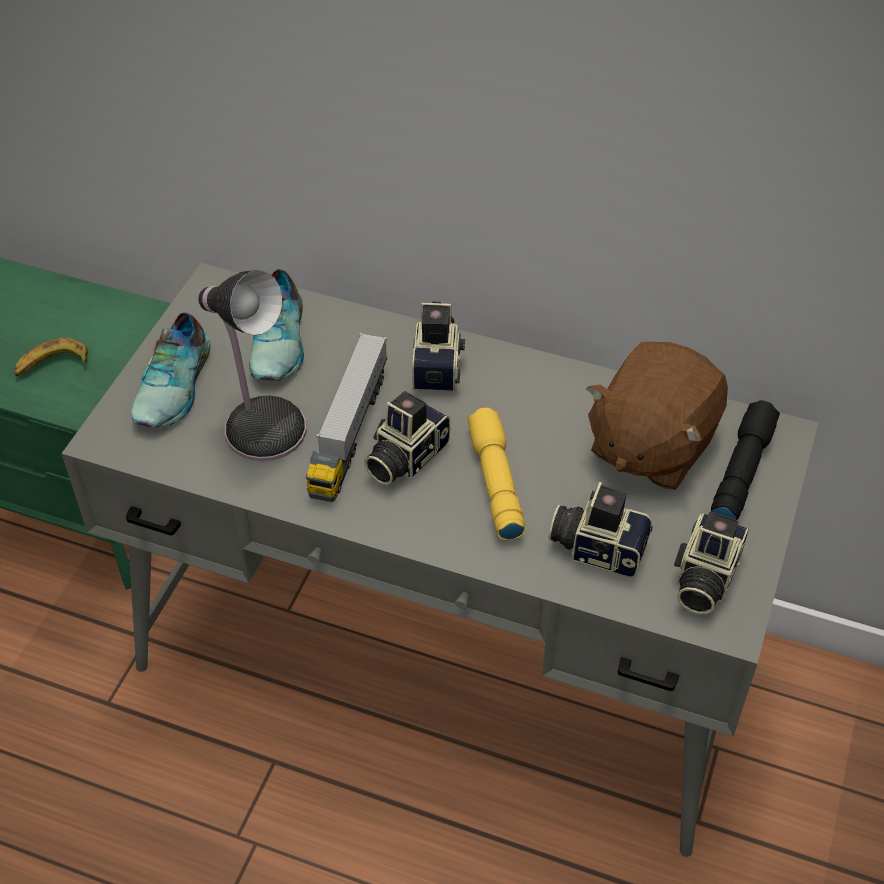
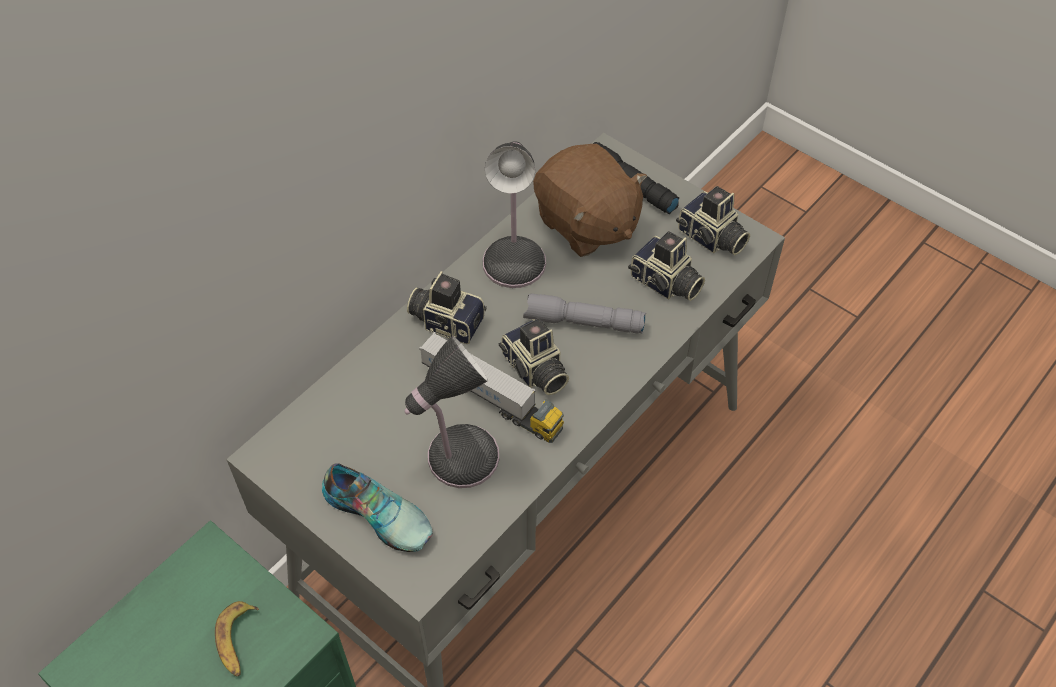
camera: 70 degrees left, 5 degrees up
(281, 341) = (364, 420): shoe -> none
(494, 482) = (582, 323): yellow flashlight -> grey flashlight
(557, 396) = (515, 259): none -> table lamp
(598, 547) = (665, 284): camera -> camera turned 90 degrees counterclockwise

